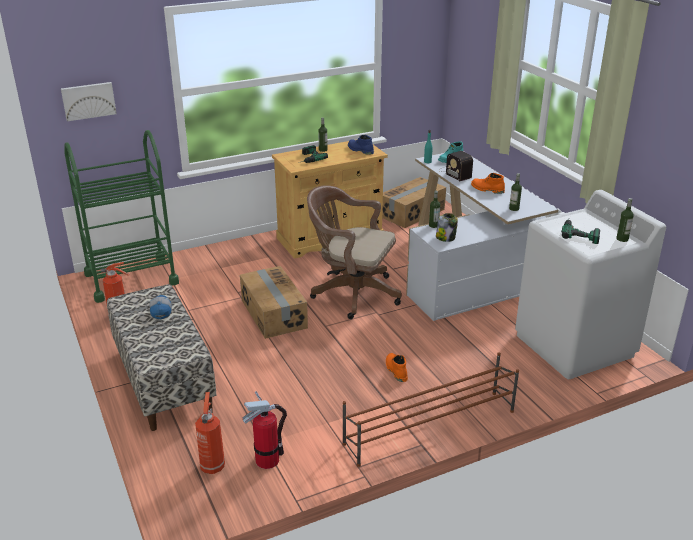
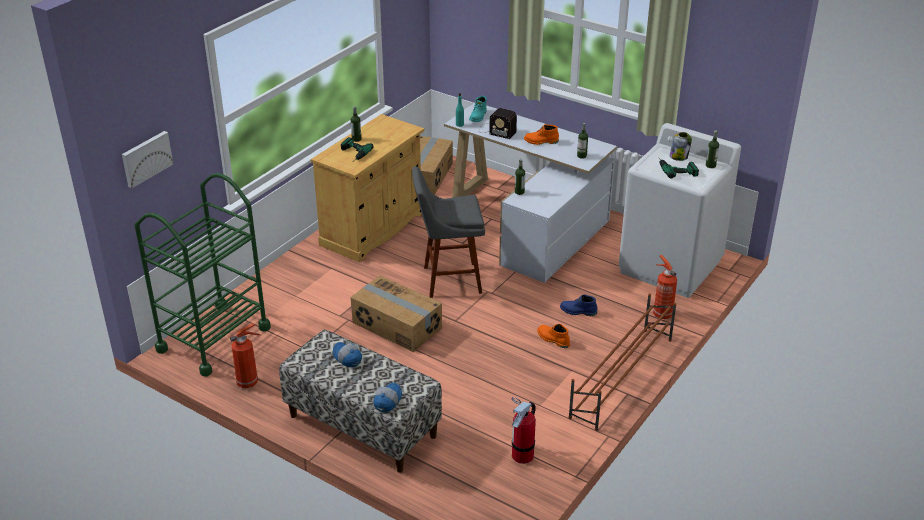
camera: 30 degrees left, 5 degrees up
(151, 354) = (387, 401): none -> cap
(212, 465) = (483, 478): fire extinguisher -> fire extinguisher (661, 314)
(351, 293) = (448, 280): brown office chair -> grey stool
(360, 150) = (393, 130): blue boot -> blue boot (578, 311)
(446, 238) = (541, 202): jar -> jar (679, 156)

